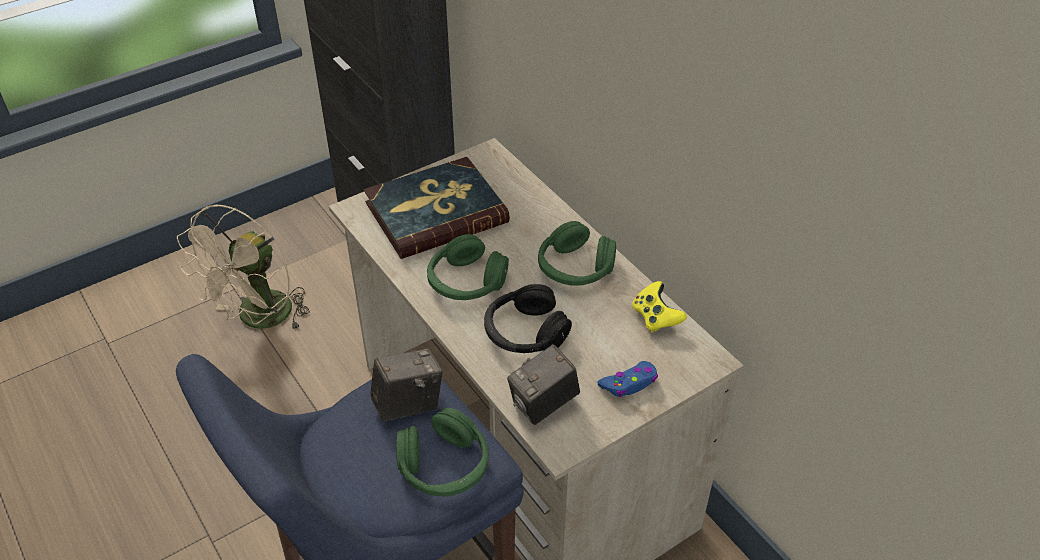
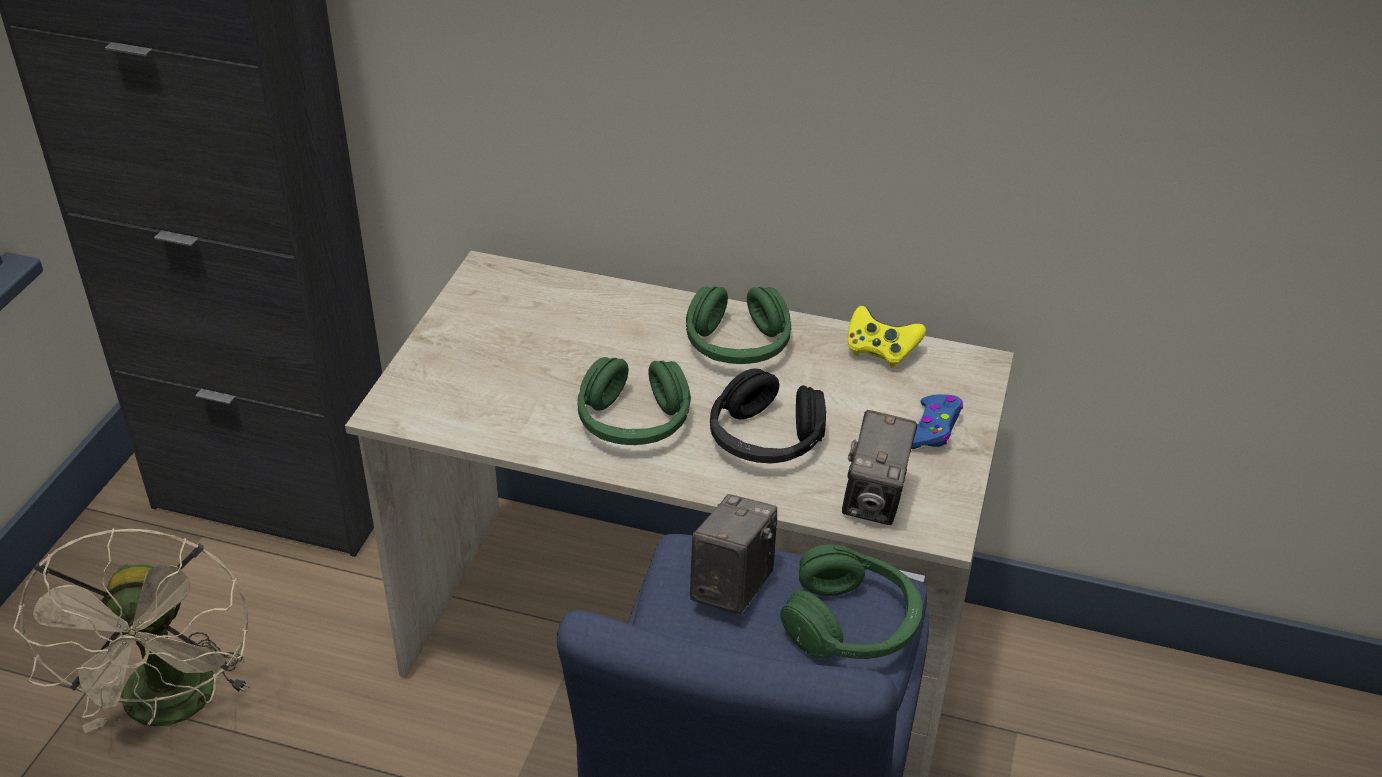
camera: 40 degrees left, 5 degrees down
(435, 212) = (500, 364): book -> none

